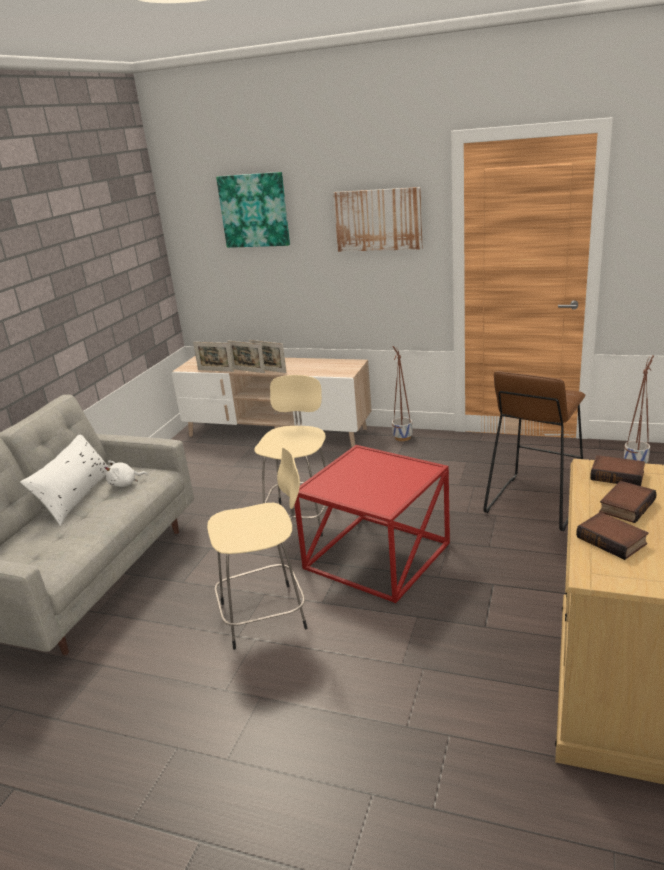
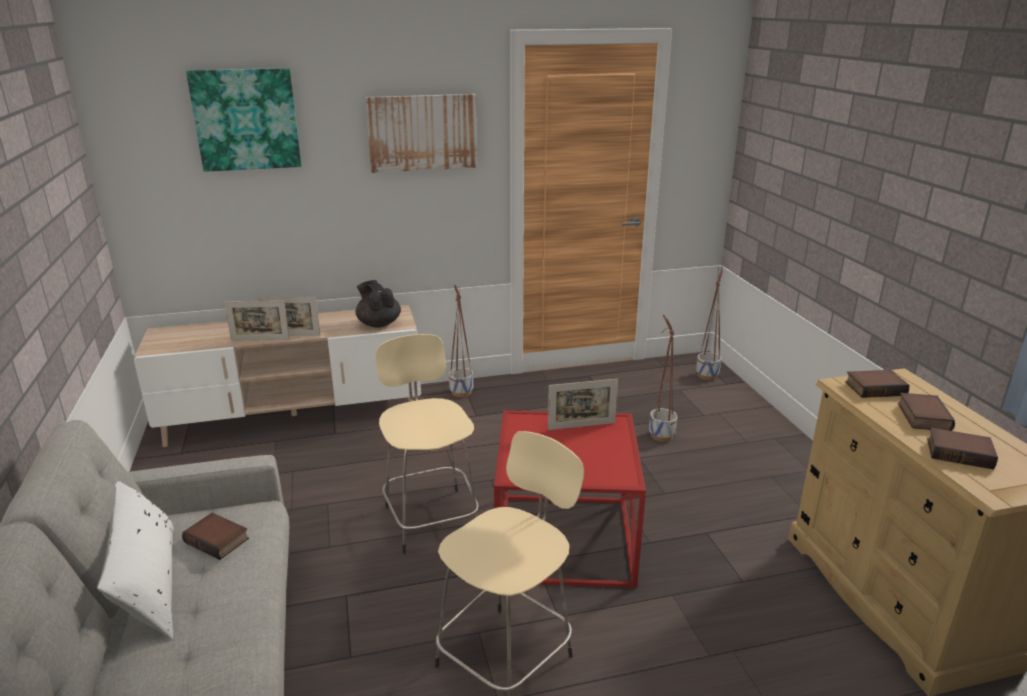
camera: 35 degrees left, 0 degrees up
(125, 484) = (218, 540): white plush toy -> book
(215, 370) = (208, 346): picture frame -> picture frame (581, 426)
(331, 370) = (378, 324): none -> black teapot
(534, 503) = (661, 436): brown stool -> planter

